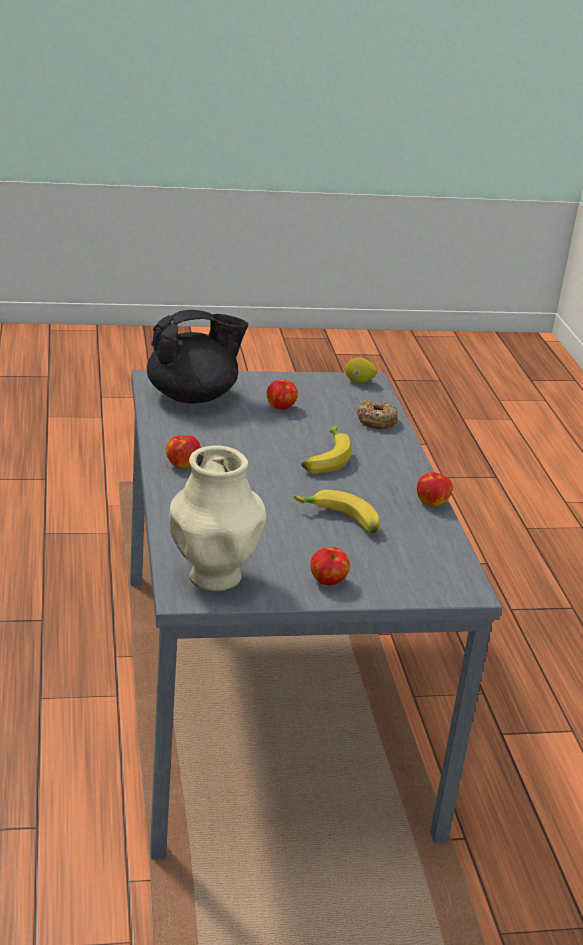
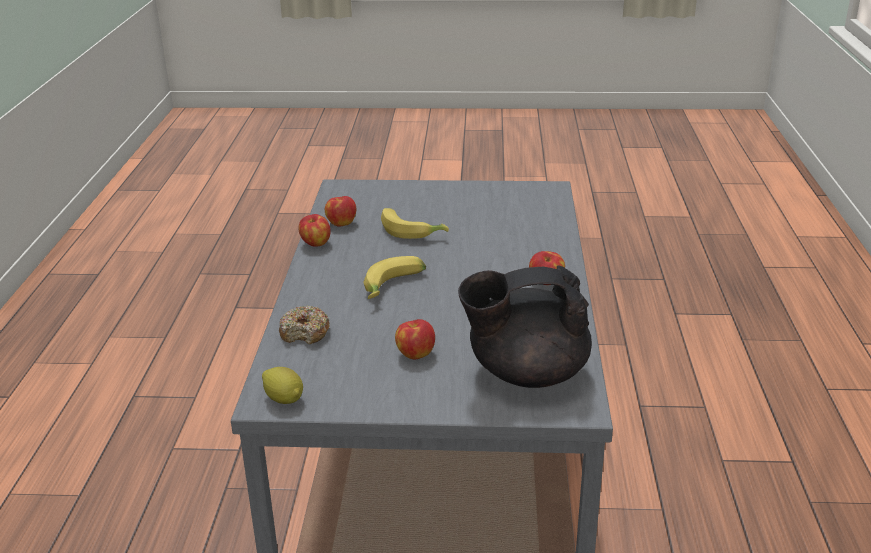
camera: 165 degrees left, 0 degrees up
(213, 577) = (528, 197): beige vase -> none
(328, 582) = (441, 193): apple -> apple (341, 223)

